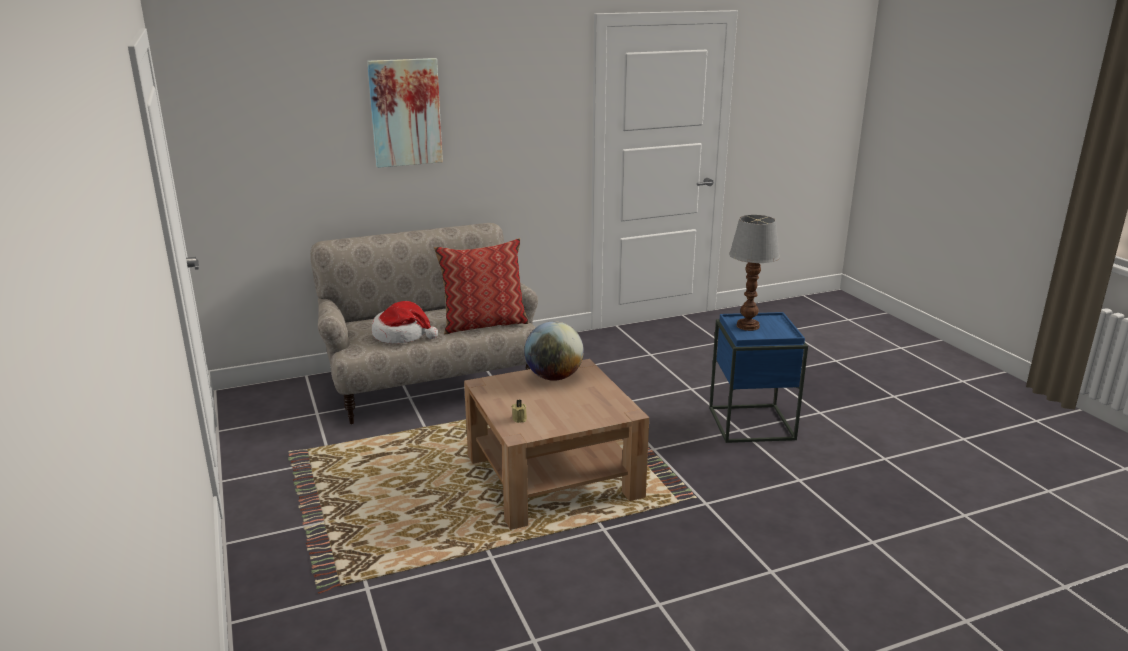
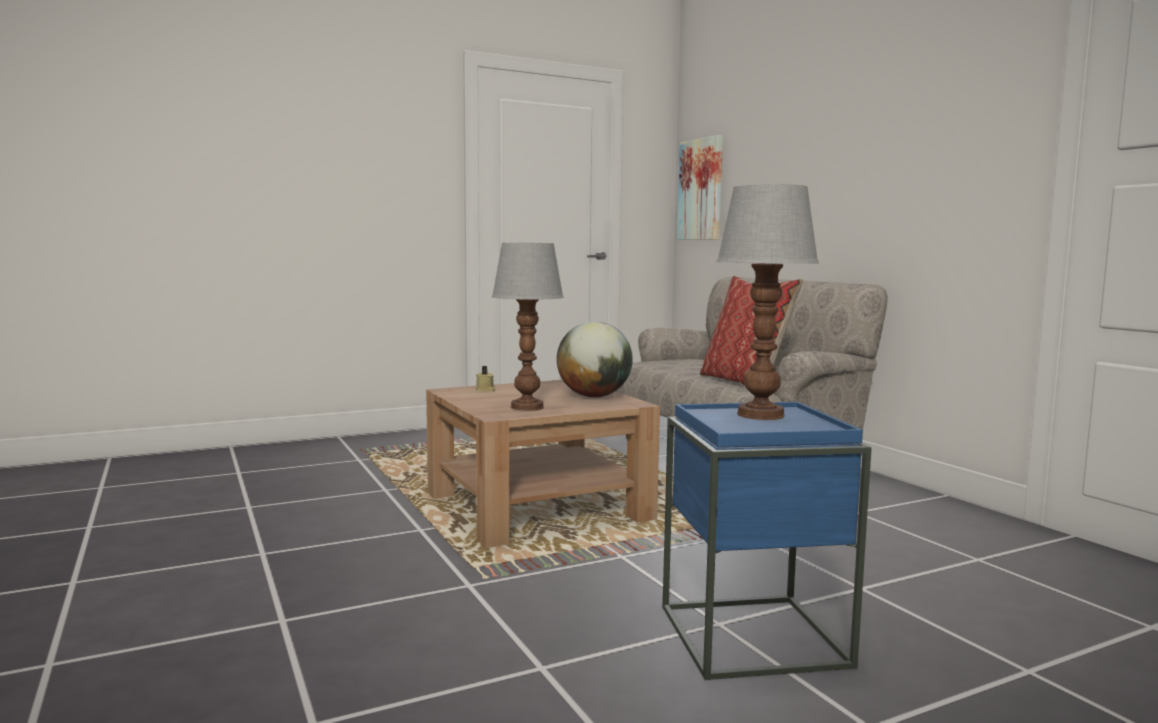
camera: 85 degrees right, 15 degrees down
(402, 335) = (686, 367): hat -> none
(405, 112) = (820, 139): picture -> picture (701, 190)
(596, 401) = (528, 407): none -> table lamp

